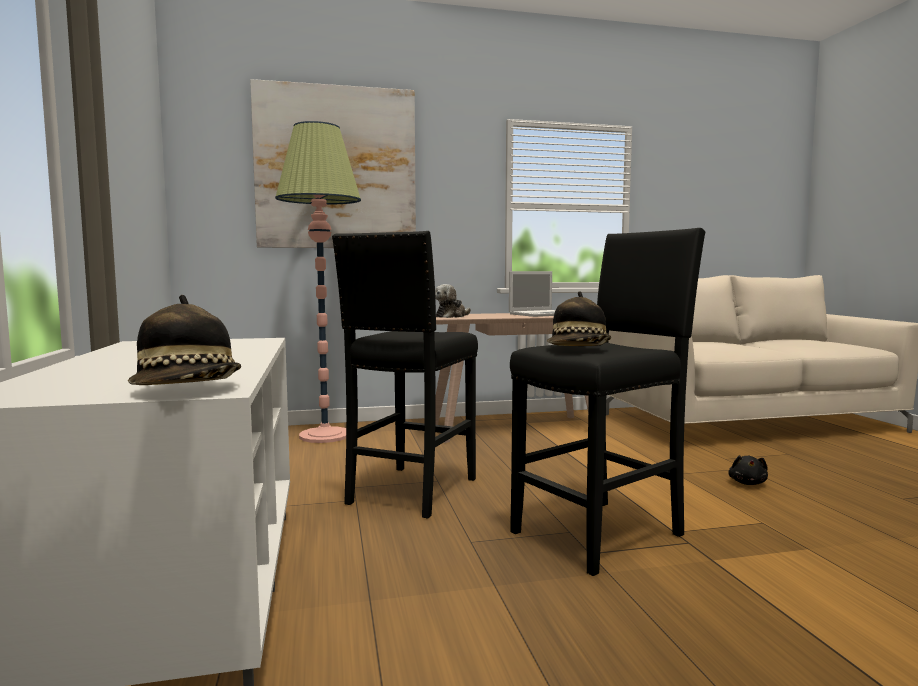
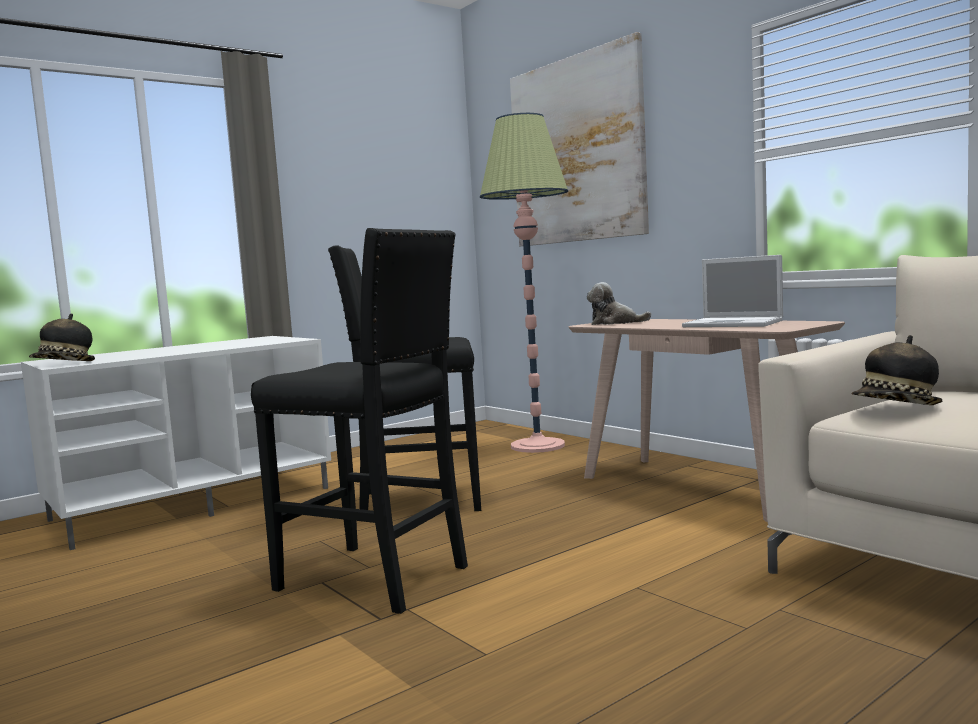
camera: 65 degrees right, 0 degrees up
(579, 349) = (326, 367): hat -> hat (896, 407)
(747, 483) = (660, 634): black plush toy -> none

